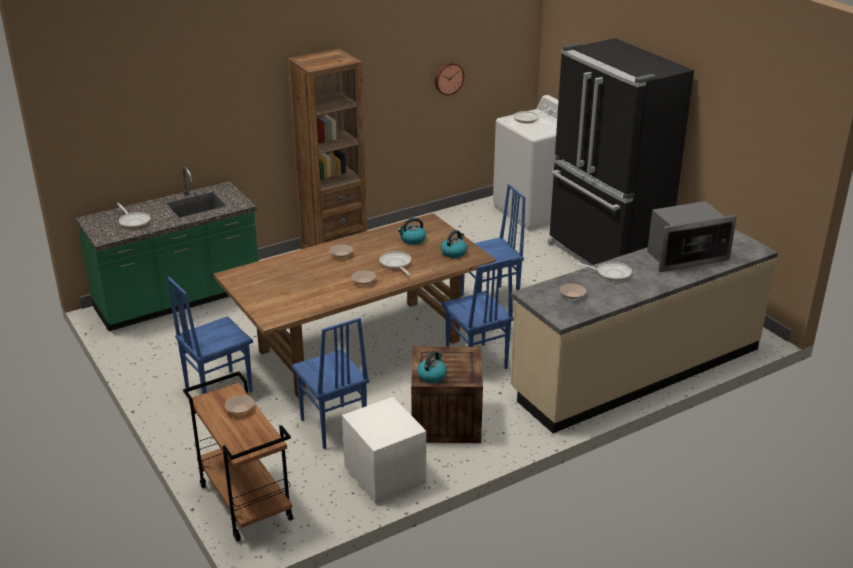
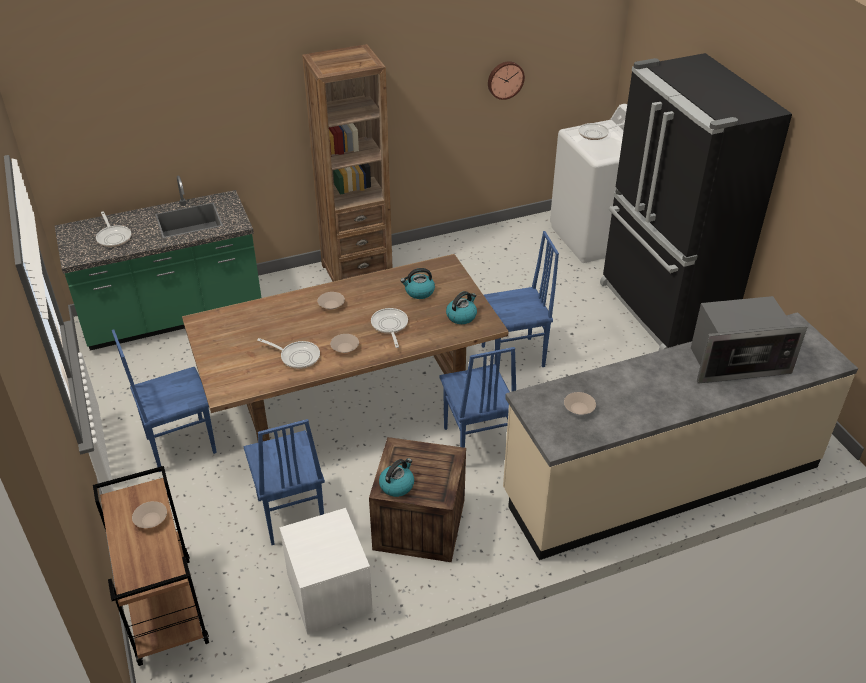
camera: 10 degrees right, 10 degrees up
(610, 273) = (635, 379): frying pan -> frying pan (297, 356)

